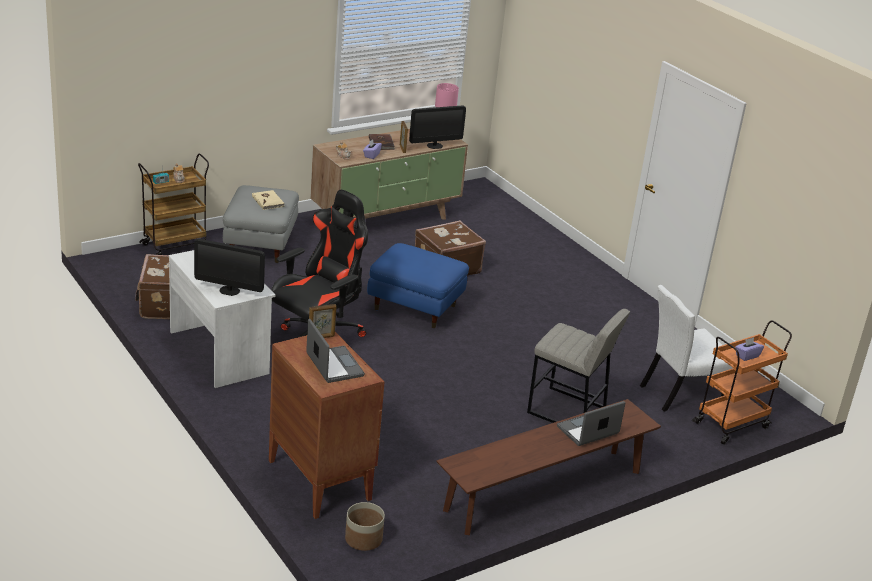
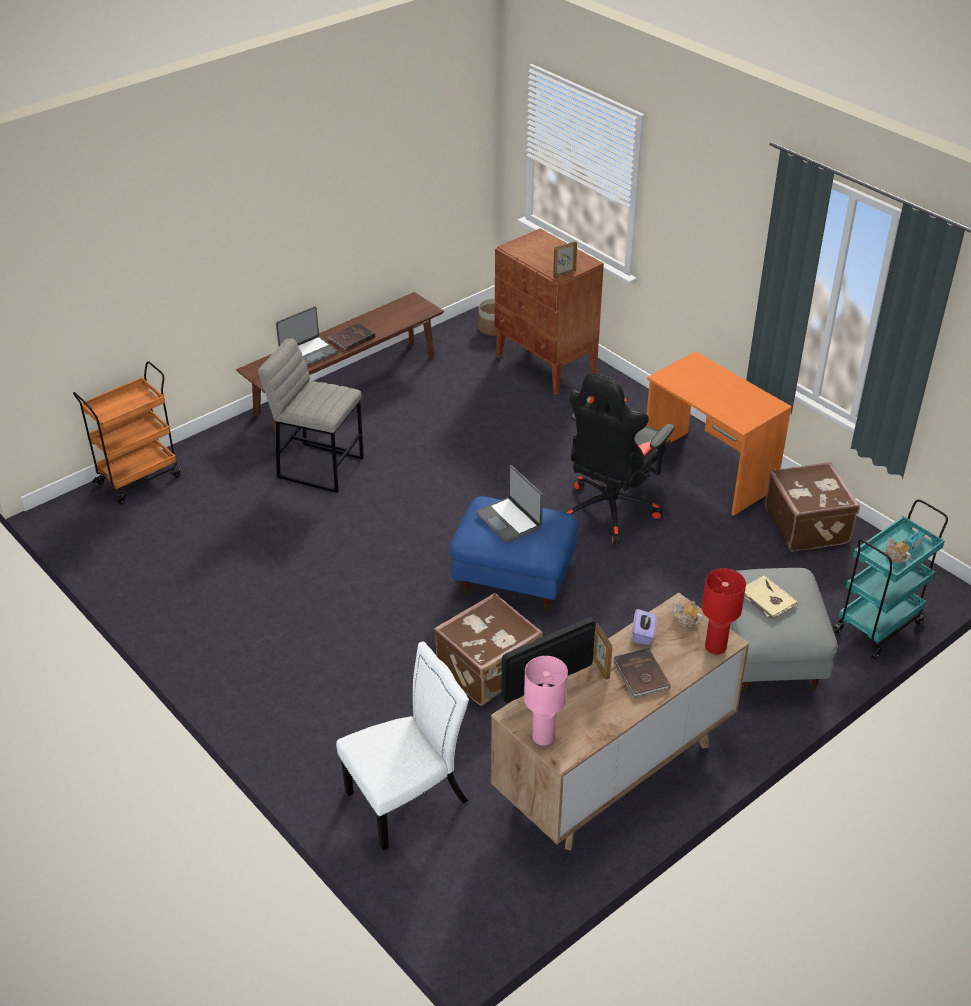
camera: 175 degrees right, 10 degrees up
(175, 247) = (877, 628): brown cart -> turquoise cart
(220, 352) = (708, 473): white desk -> orange desk
(229, 290) = (695, 372): monitor -> none
(333, 146) = (715, 646): none -> red table lamp
(333, 365) = (542, 252): laptop -> laptop (509, 520)
(543, 441) = (351, 338): none -> brown book
(682, 393) = (182, 511): white chair -> white chair (405, 800)
(747, 356) = (126, 403): purple tissue box -> none

